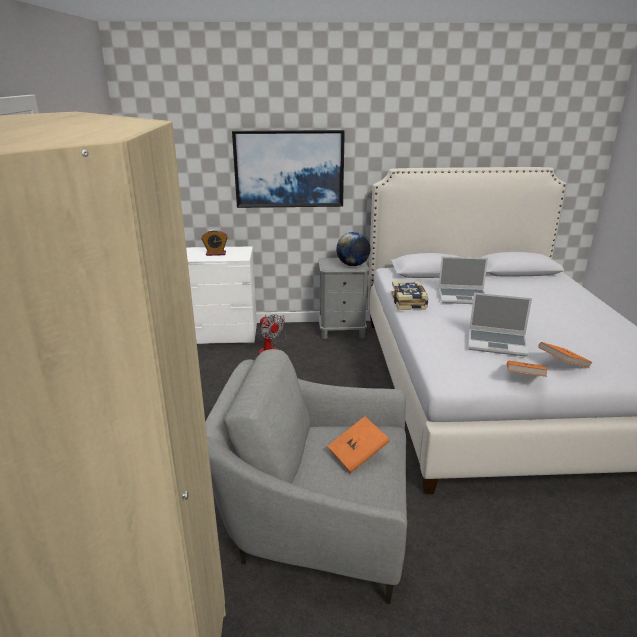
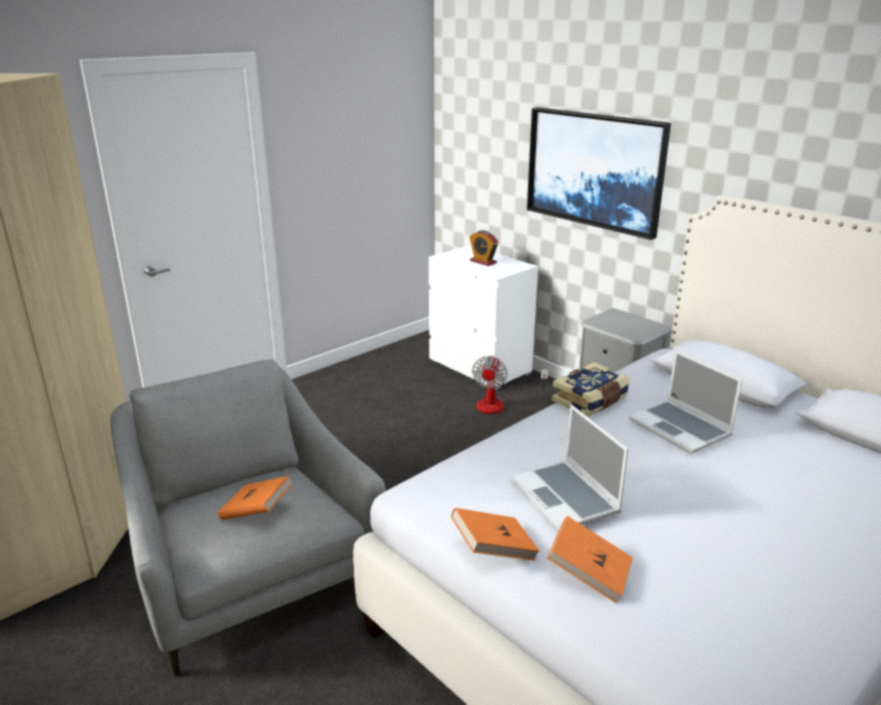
camera: 50 degrees right, 0 degrees up
(353, 265) = (631, 330): globe -> none

